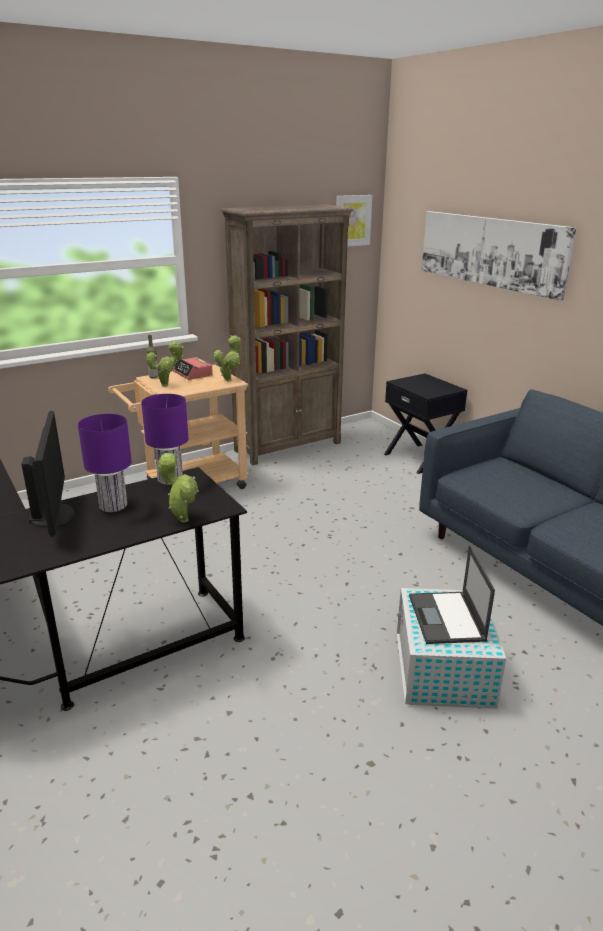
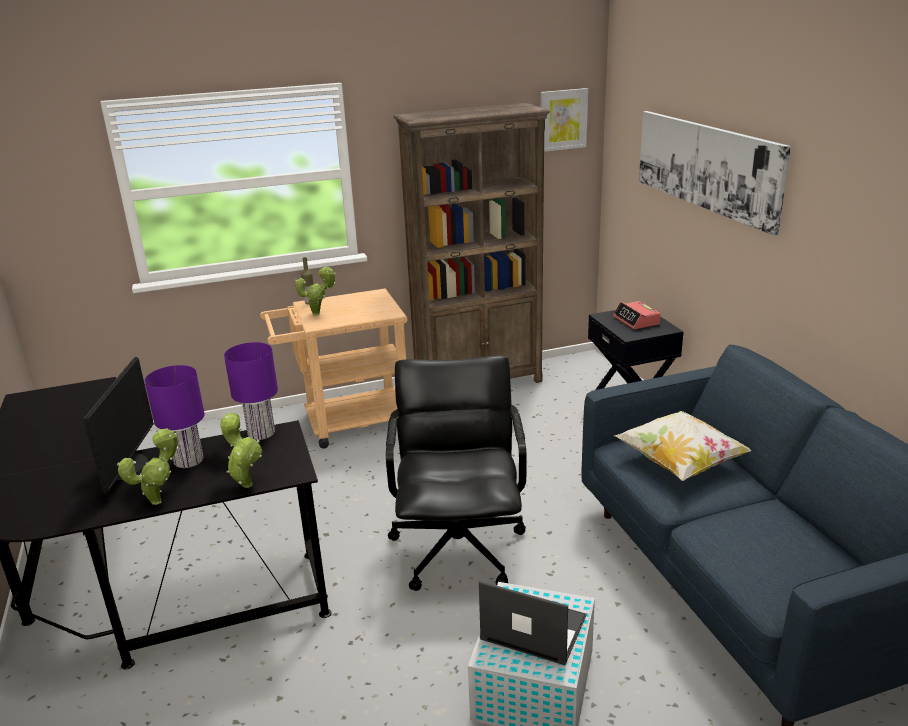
camera: 15 degrees right, 0 degrees up
(193, 374) = (354, 300): alarm clock -> alarm clock (636, 321)
(229, 379) = (388, 310): potted plant -> potted plant (160, 500)
(332, 573) = (459, 548): none -> black office chair
(447, 618) = (532, 627): laptop -> laptop turned 105 degrees clockwise
(511, 483) = (679, 464): none -> pillow

